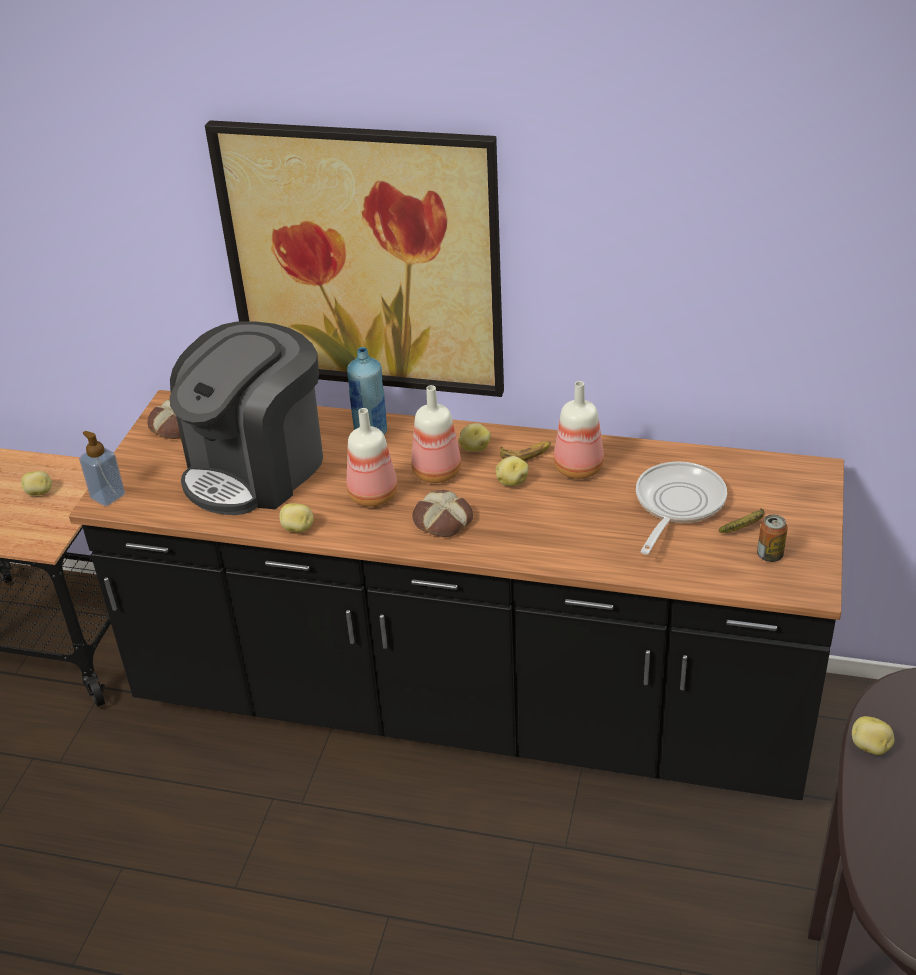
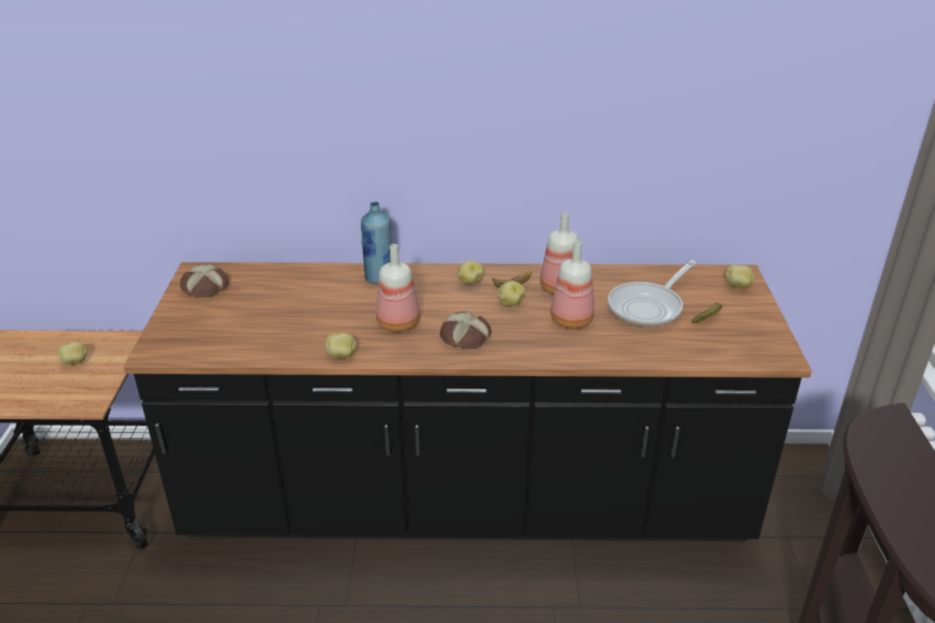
camera: 15 degrees left, 5 degrees down
(108, 496) = (157, 347): soap dispenser -> none
(256, 468) = (289, 313): coffee machine -> none
(363, 260) = (369, 129): picture -> none
(437, 473) = (446, 302): bottle -> bottle (572, 321)
(676, 505) = (648, 307): frying pan -> frying pan turned 150 degrees counterclockwise
(770, 555) = (737, 335): can -> none
(870, 747) = (875, 471): potato -> potato (738, 285)

